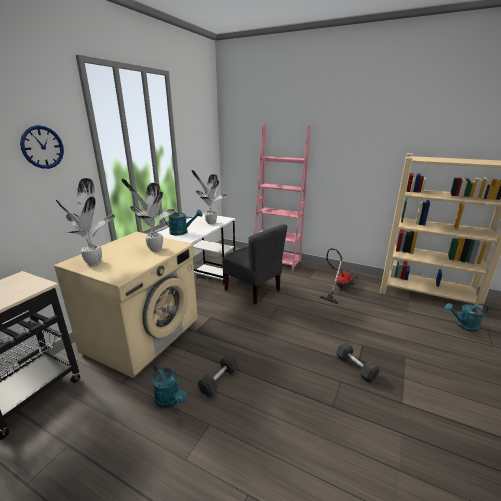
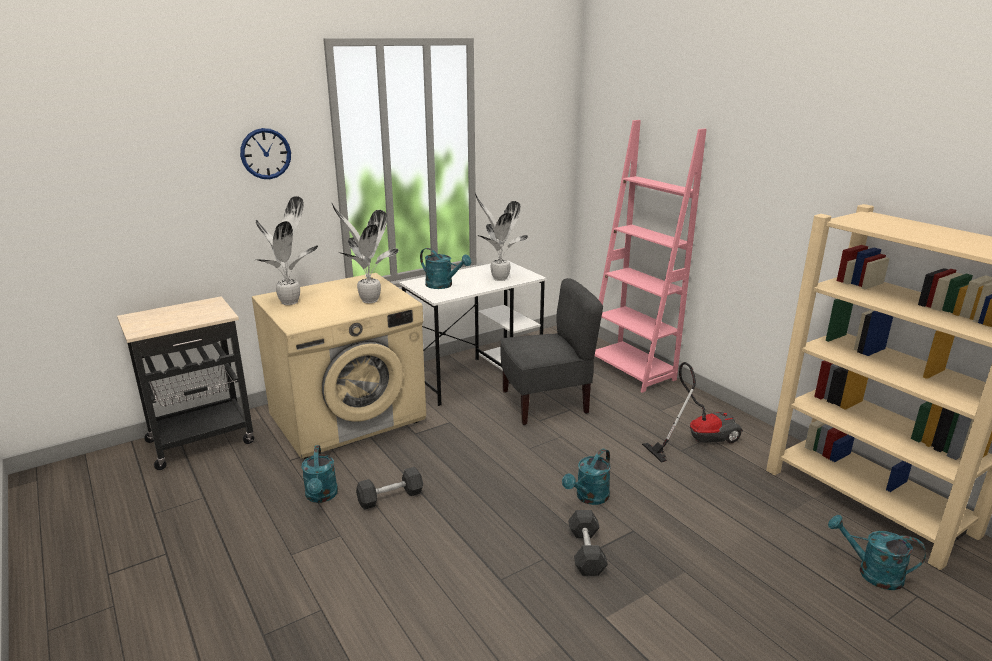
camera: 30 degrees right, 0 degrees up
(253, 290) = (545, 403): grey chair -> grey chair turned 90 degrees counterclockwise
(325, 335) = (589, 498): none -> turquoise watering can

